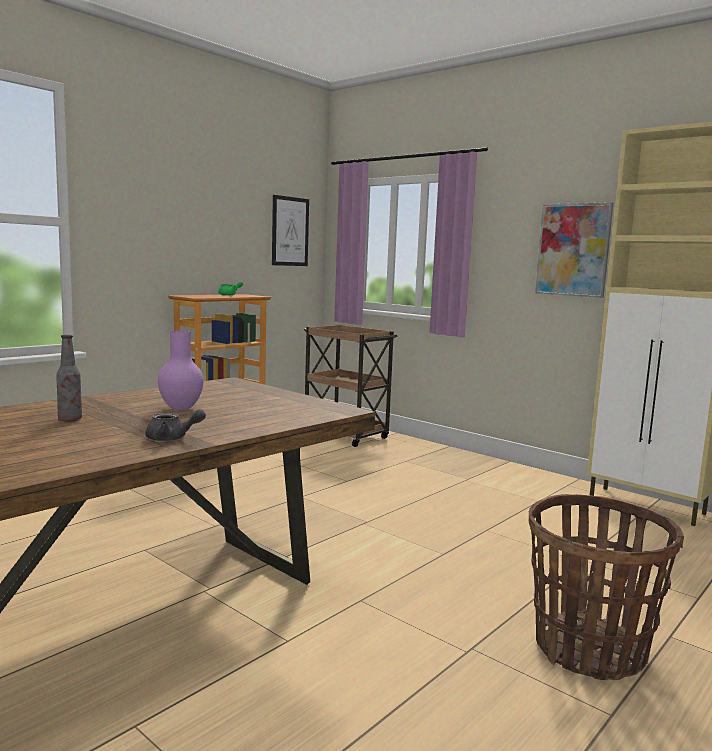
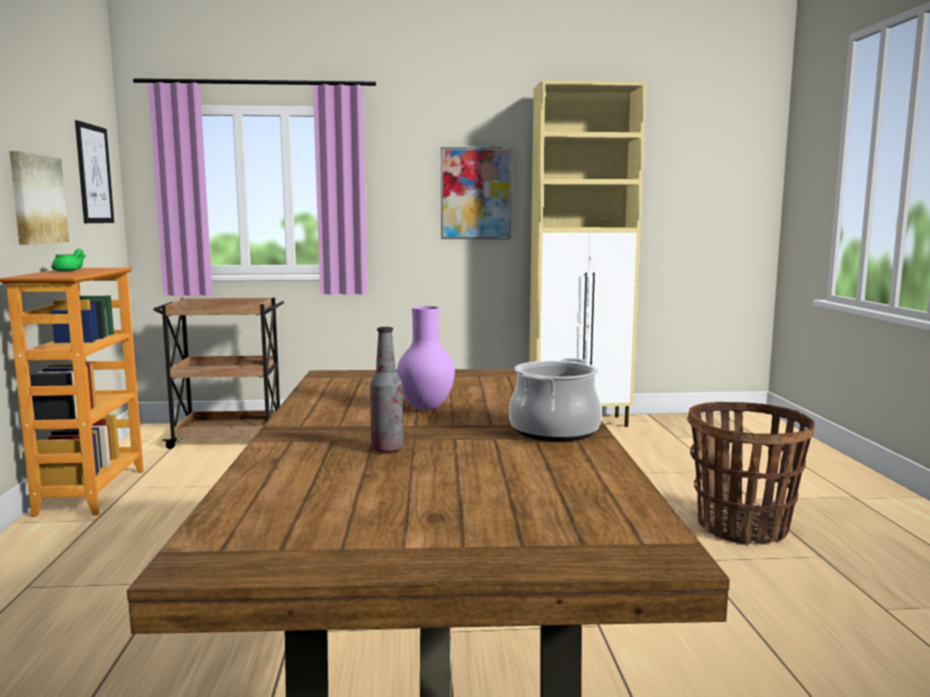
camera: 45 degrees left, 0 degrees up
(172, 438) = (554, 430): grey teapot -> cooking pot
(221, 247) = (37, 199): none -> picture

